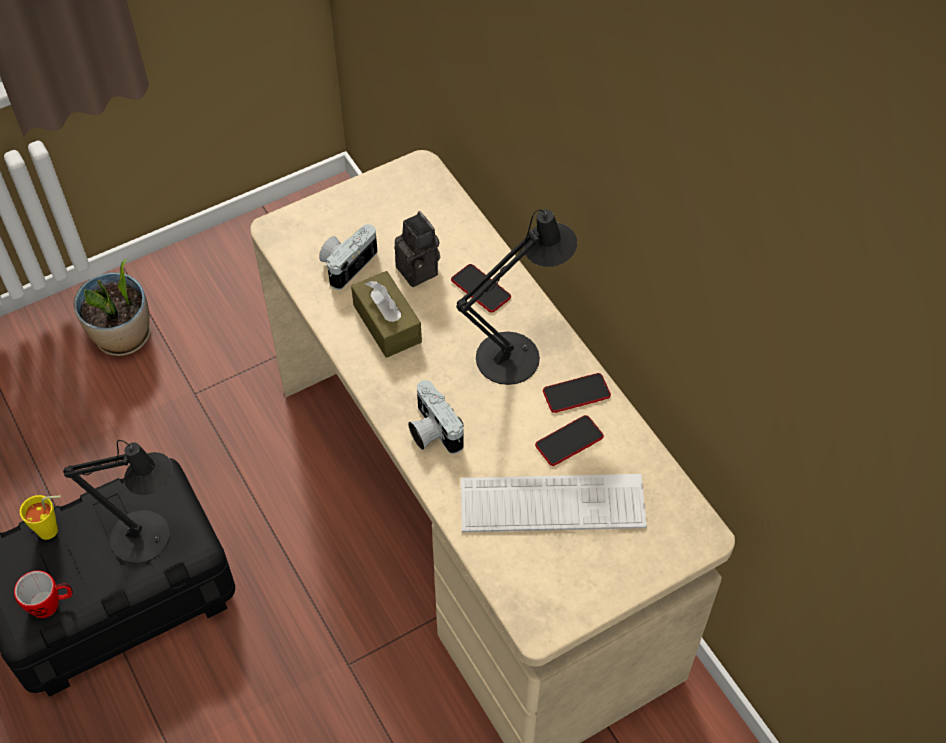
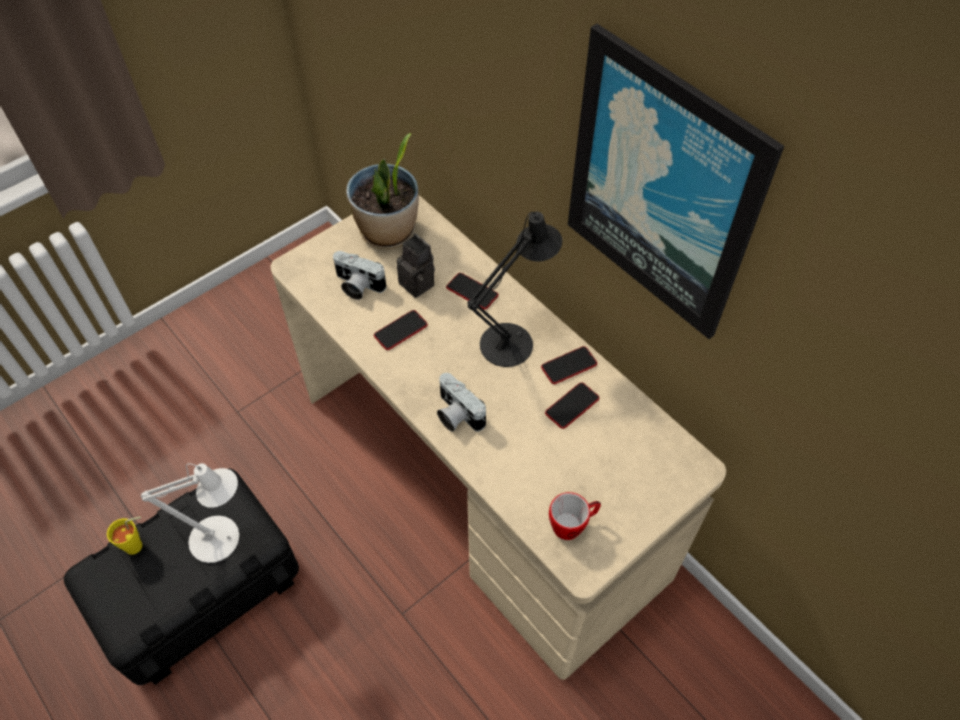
camera: 10 degrees left, 0 degrees up
(51, 604) = (146, 610): mug -> mug (572, 525)
(123, 337) = (171, 374): potted plant -> potted plant (388, 232)
(148, 539) = (222, 539): black table lamp -> white table lamp
(347, 263) = (357, 286): camera -> camera turned 90 degrees counterclockwise
(387, 323) = (400, 330): brown tissue box -> phone
(552, 504) = (570, 461): keyboard -> none
(677, 206) = (662, 188): none -> picture

